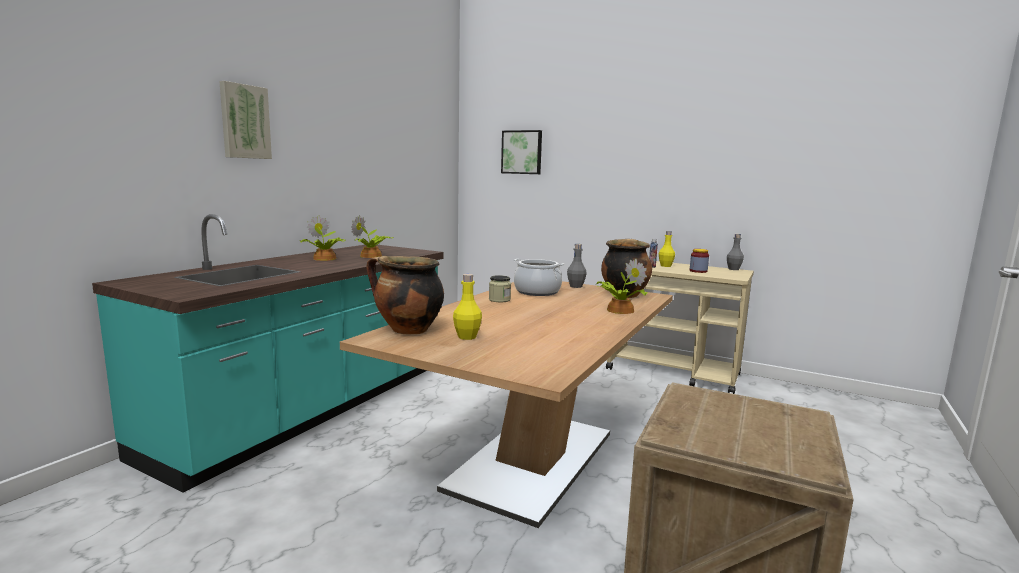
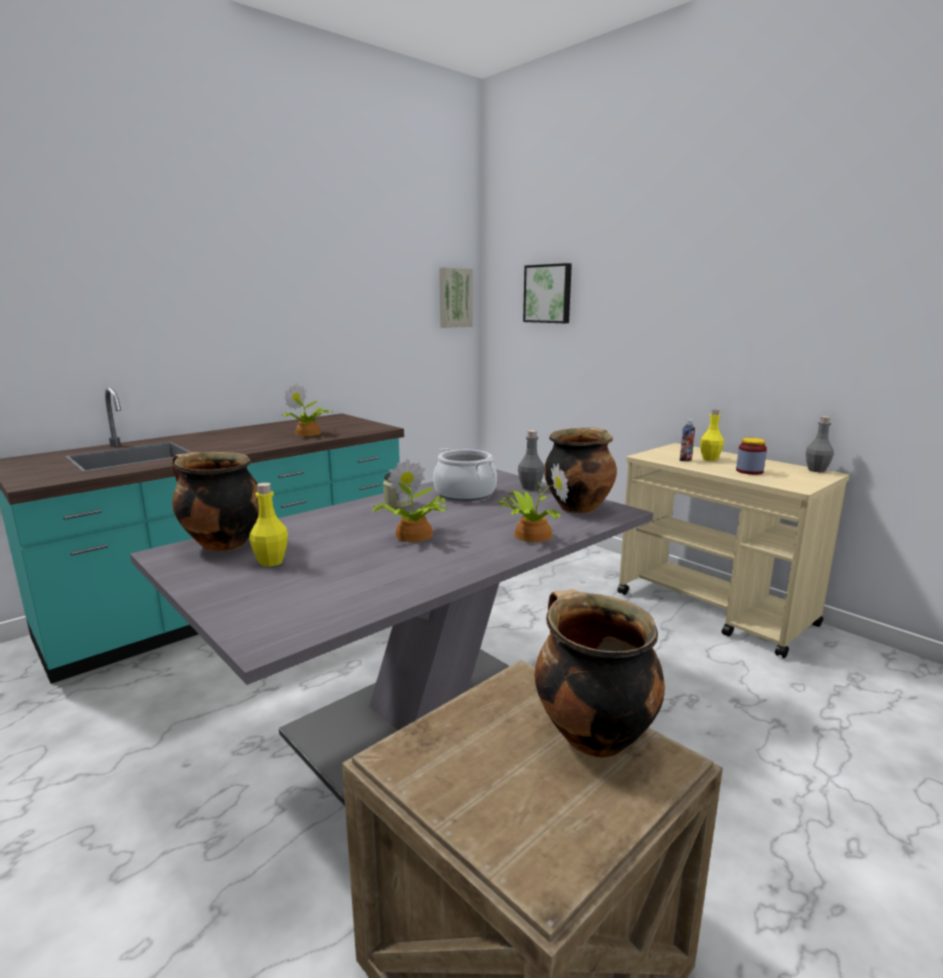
camera: 20 degrees right, 5 degrees up
(244, 122) = (161, 279): picture -> picture (454, 298)
(324, 259) = (251, 435): potted plant -> potted plant (413, 535)
(532, 460) = (419, 713): brown dining table -> grey dining table
(757, 410) = (591, 734): none -> cooking pot

